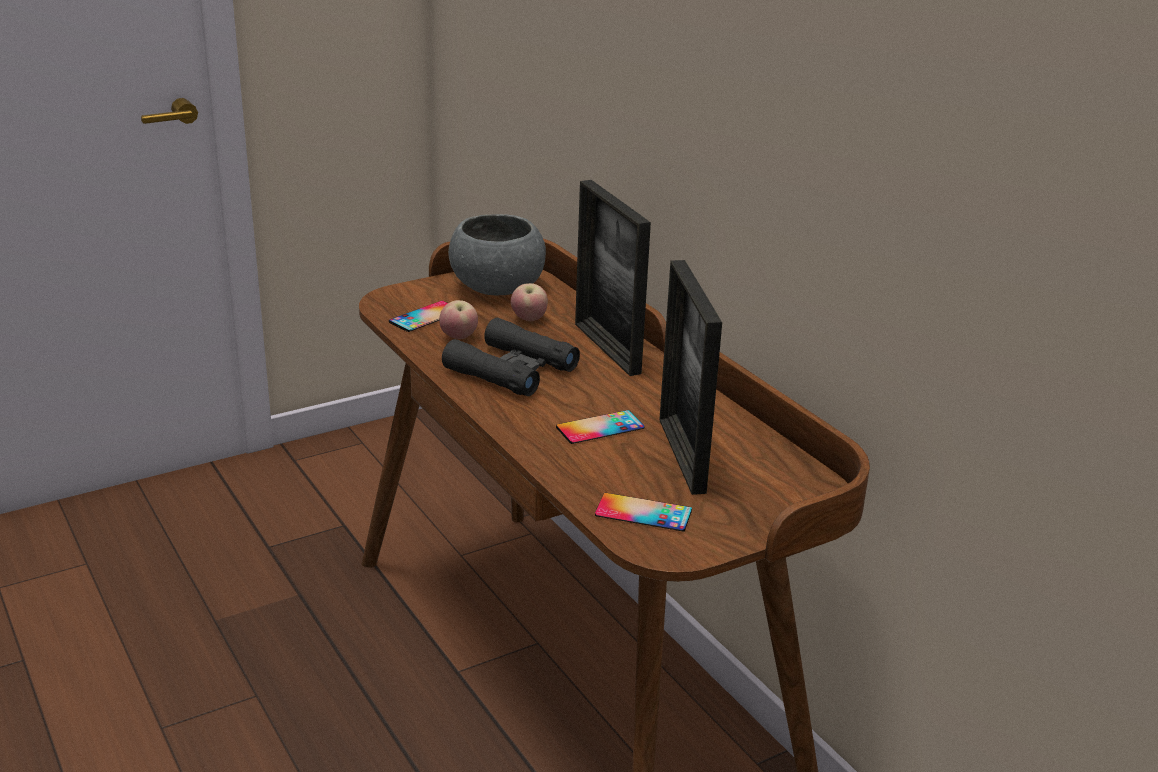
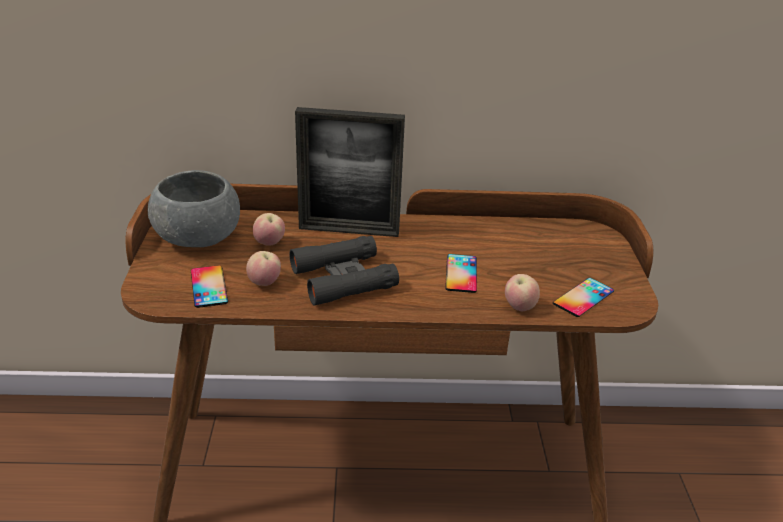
camera: 60 degrees left, 5 degrees up
(572, 476) = (519, 307): none -> apple
(681, 455) = (519, 257): picture frame -> none

